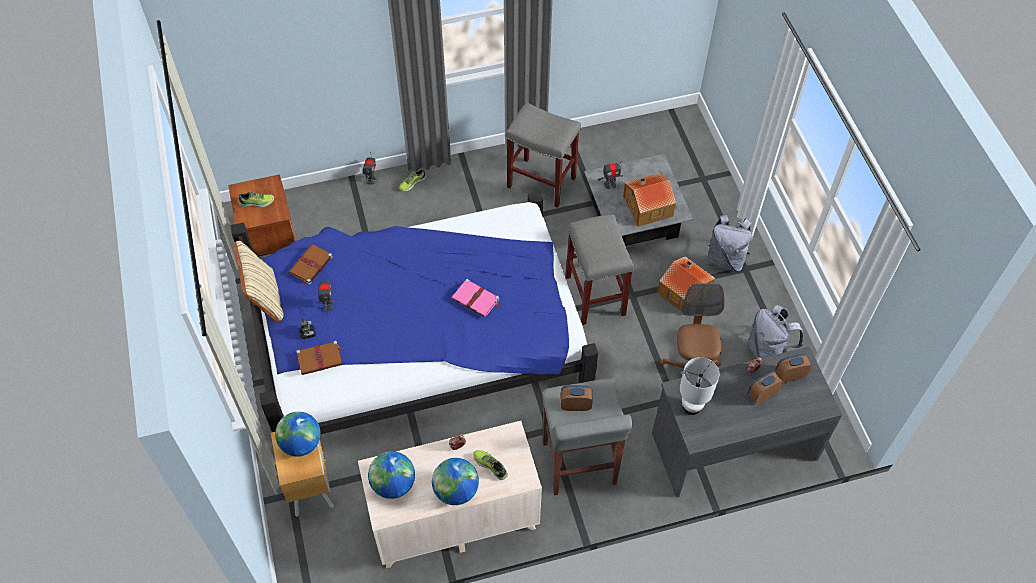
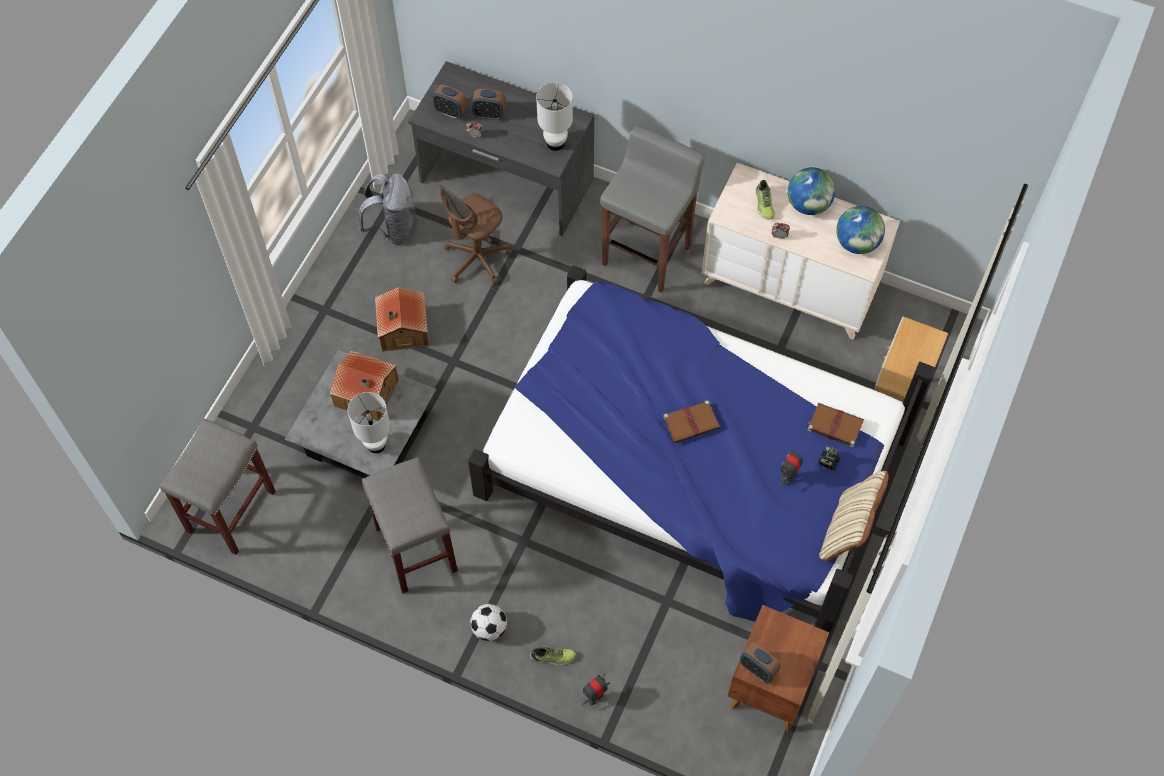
camera: 140 degrees left, 5 degrees up
(257, 202) = (783, 653): shoe -> none
(301, 443) = (906, 355): globe -> none
(310, 265) = (775, 534): brown book -> brown book (692, 422)
(461, 173) = (489, 628): none -> football
(476, 299) = (641, 378): pink book -> none
(575, 405) = (653, 196): alarm clock -> alarm clock (758, 669)
(596, 296) = (487, 385): grey stool -> grey stool (231, 510)
(610, 184) = (375, 445): toy robot -> white table lamp
(725, 259) = (331, 331): grey backpack -> none

